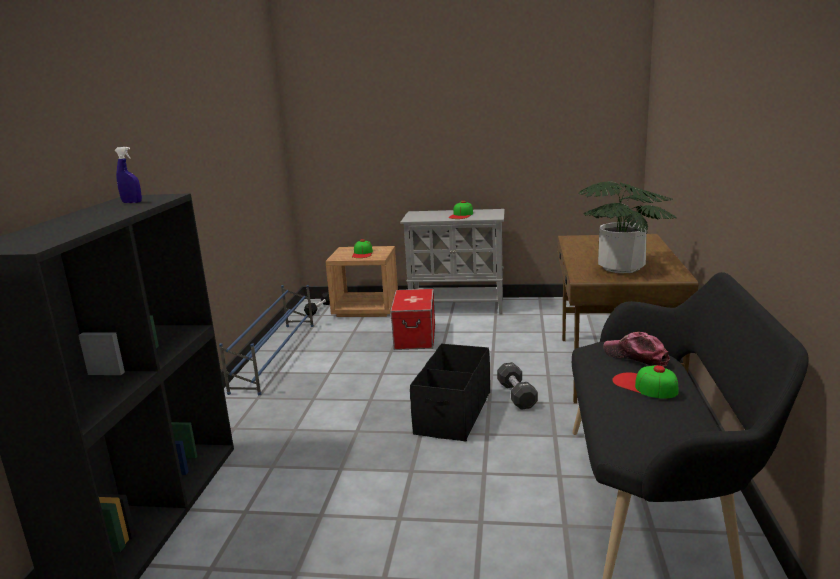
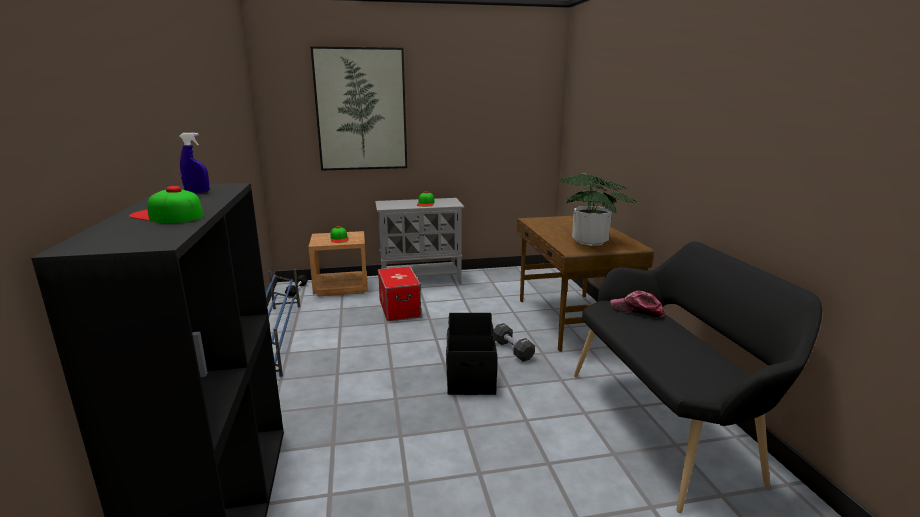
camera: 20 degrees left, 0 degrees up
(392, 107) = (361, 110): none -> picture
(644, 385) = (662, 332): cap -> cap (167, 215)

